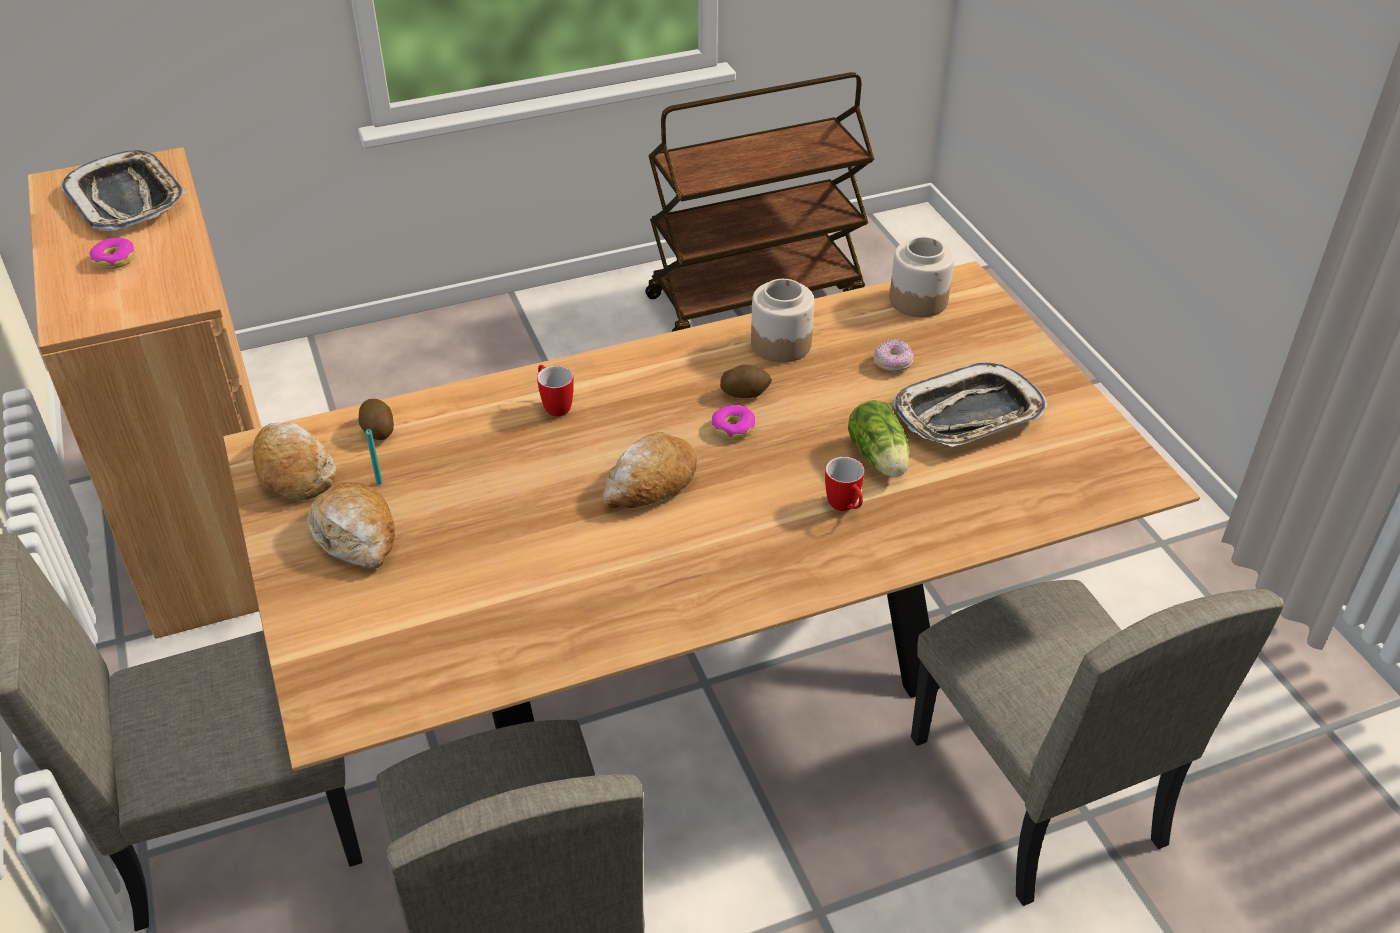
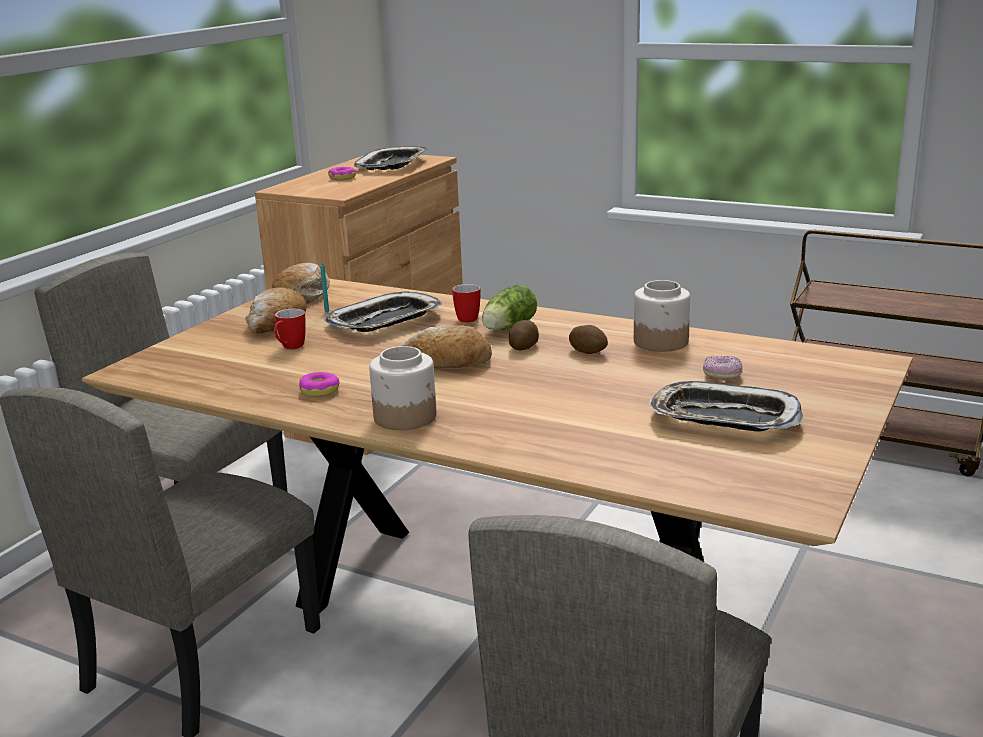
camera: 50 degrees right, 20 degrees down
(378, 430) = (368, 295): potato -> potato (523, 346)
(476, 460) = (385, 321): none -> tray
(733, 428) = (546, 361): donut -> donut (319, 390)
(845, 508) = (534, 418): mug -> mug (290, 348)
(879, 459) = (608, 409): lettuce -> lettuce (507, 328)
(918, 300) = (814, 358): jar -> jar (406, 417)

